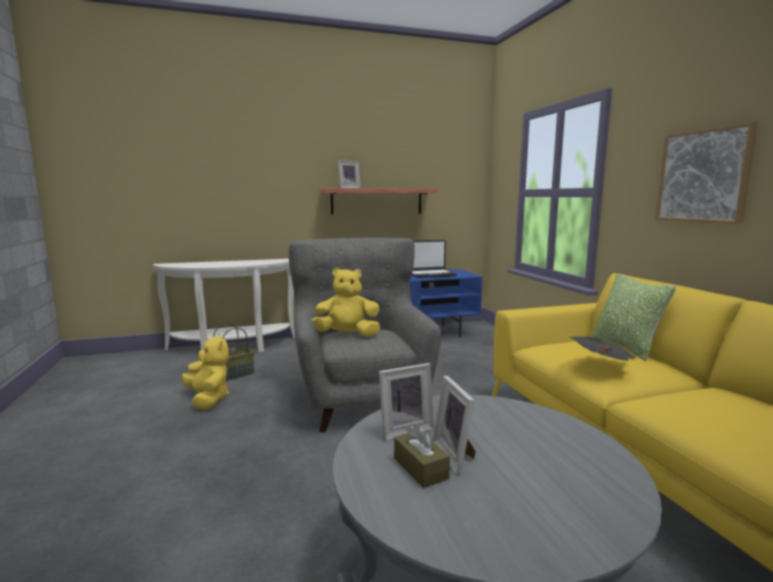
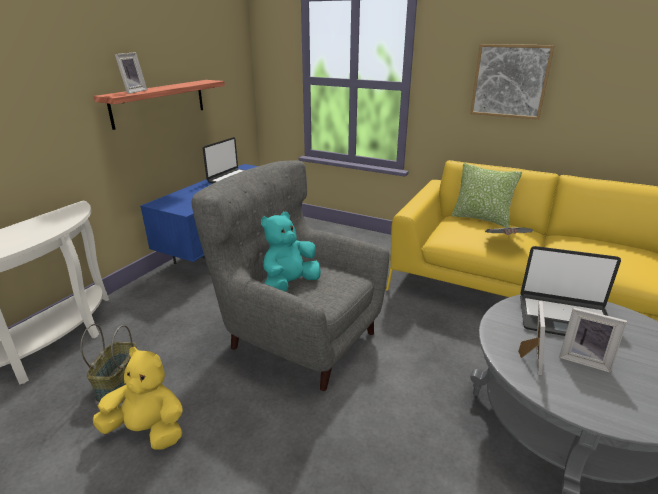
camera: 45 degrees left, 15 degrees up
(347, 335) = (289, 285): yellow plush toy -> turquoise plush toy
(420, 468) = (592, 382): brown tissue box -> none
(518, 429) = (564, 318): none -> laptop

